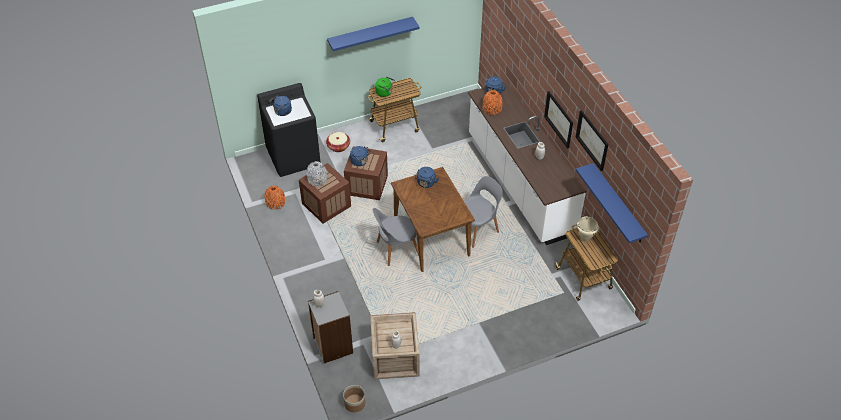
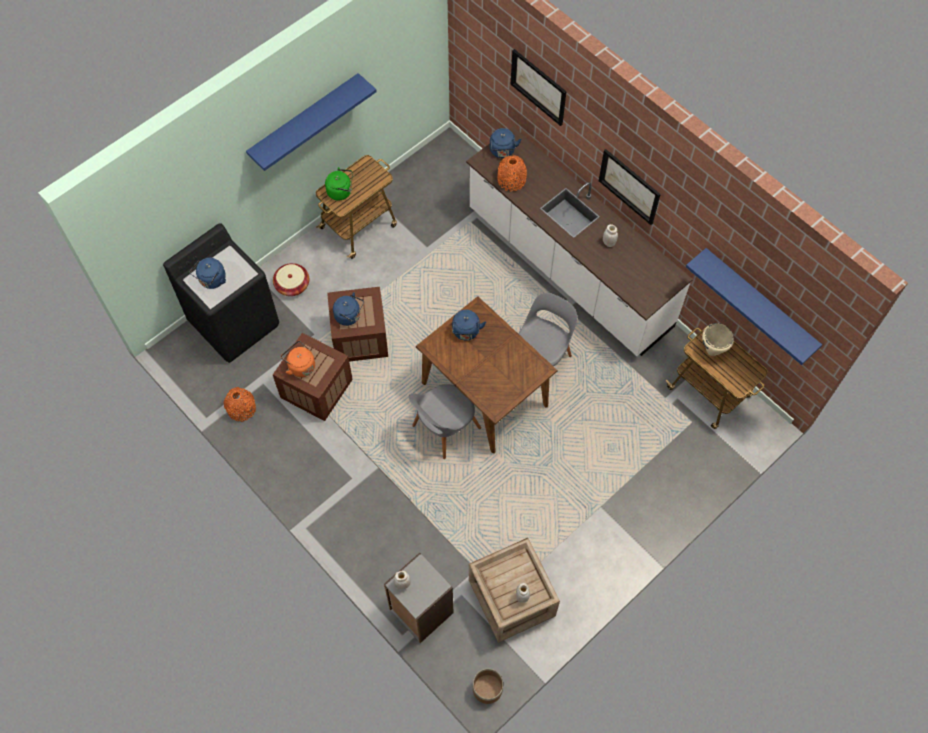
camera: 20 degrees left, 15 degrees up
(317, 179) = (300, 366): grey vase -> orange kettle
(592, 140) = (702, 220): picture -> picture (538, 87)

